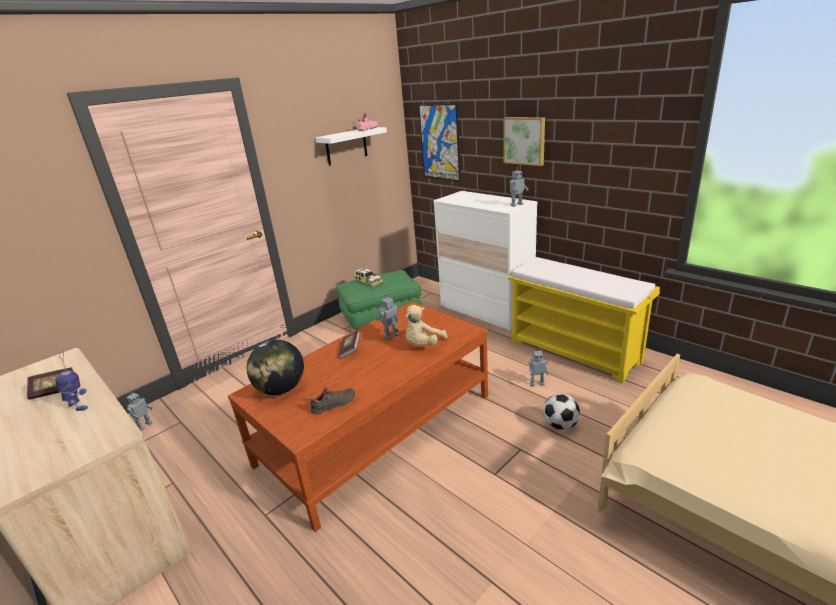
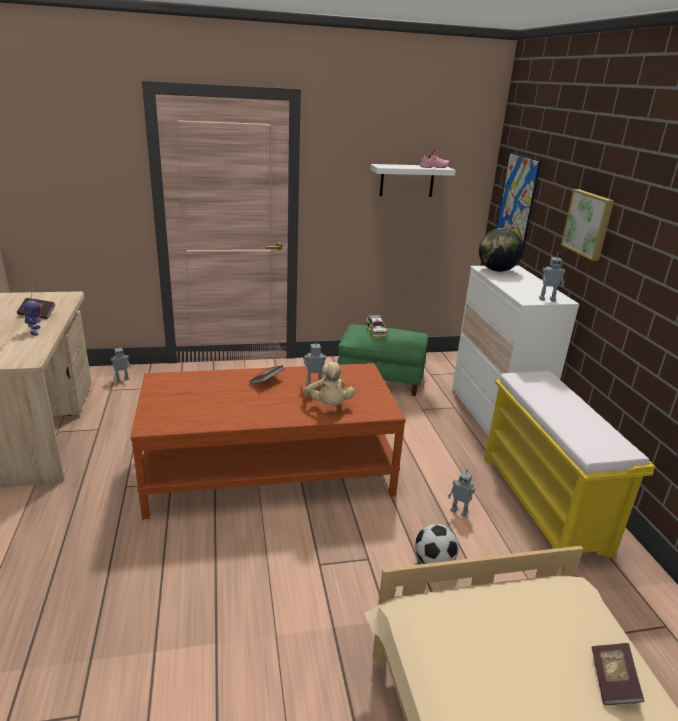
camera: 30 degrees right, 0 degrees up
(281, 389) = (181, 386): globe -> globe (497, 270)
(334, 405) = (198, 417): black shoe -> none
(423, 345) = (328, 405): beige plush toy -> beige plush toy turned 90 degrees counterclockwise
(778, 419) = (613, 681): none -> book

